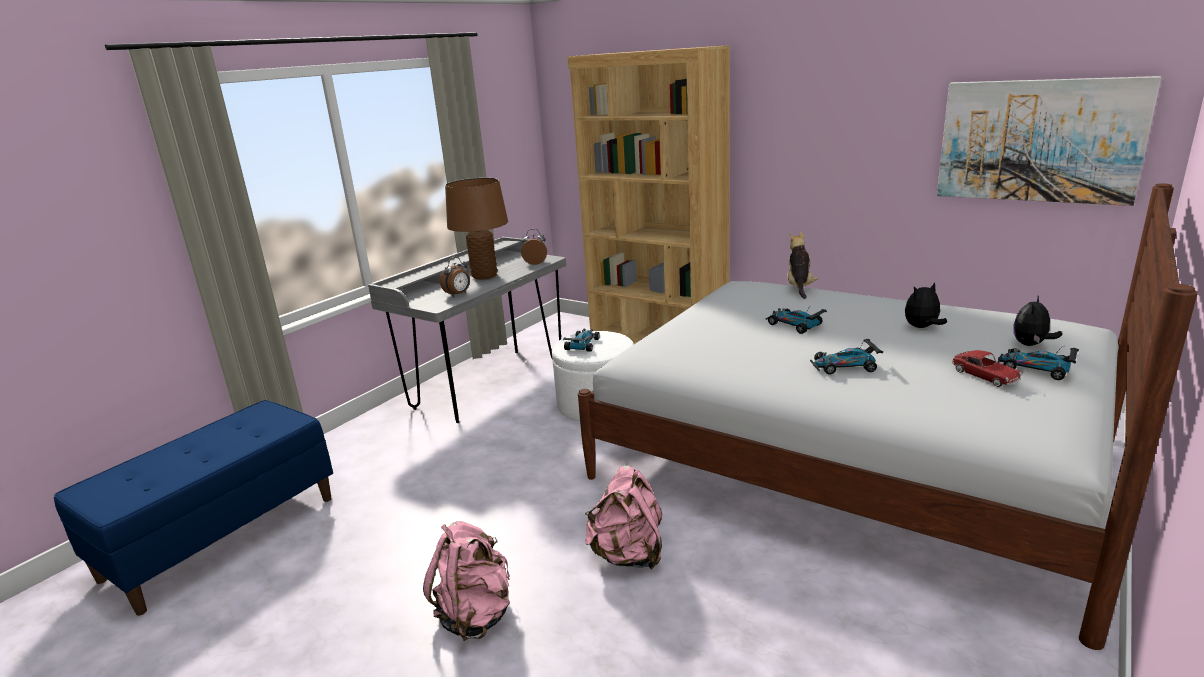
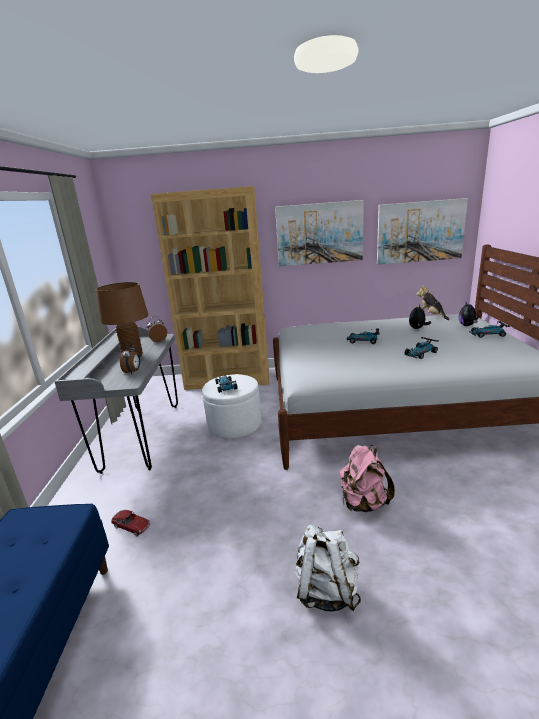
camera: 35 degrees left, 0 degrees up
(476, 615) = (326, 590): pink backpack -> white backpack
(799, 287) = (331, 323): plush toy -> plush toy (431, 315)
(833, 128) = (319, 233): none -> picture
(984, 376) = (478, 342): toy car -> toy car (131, 526)

